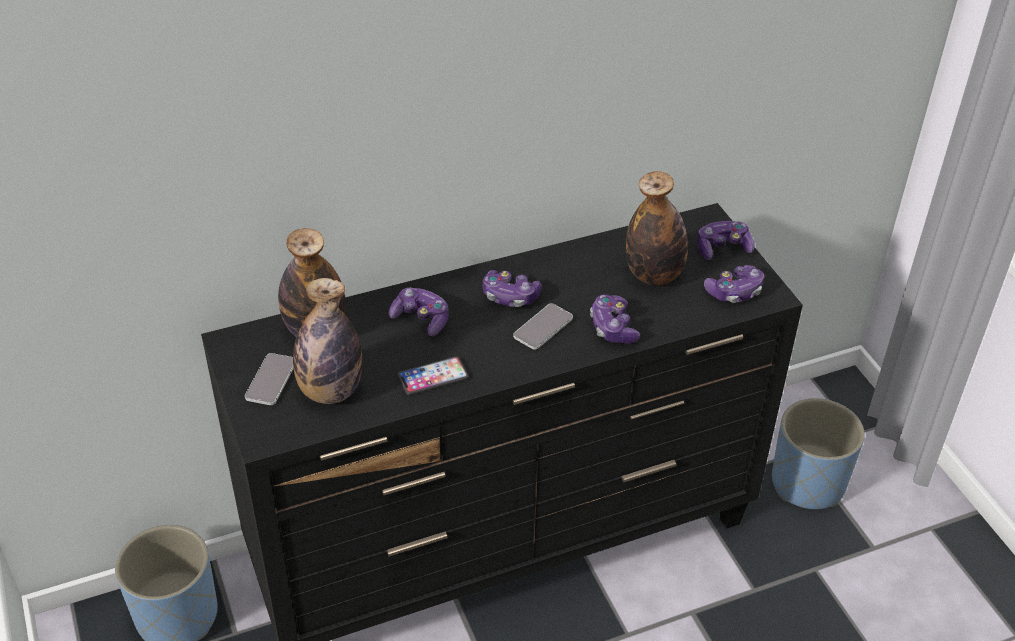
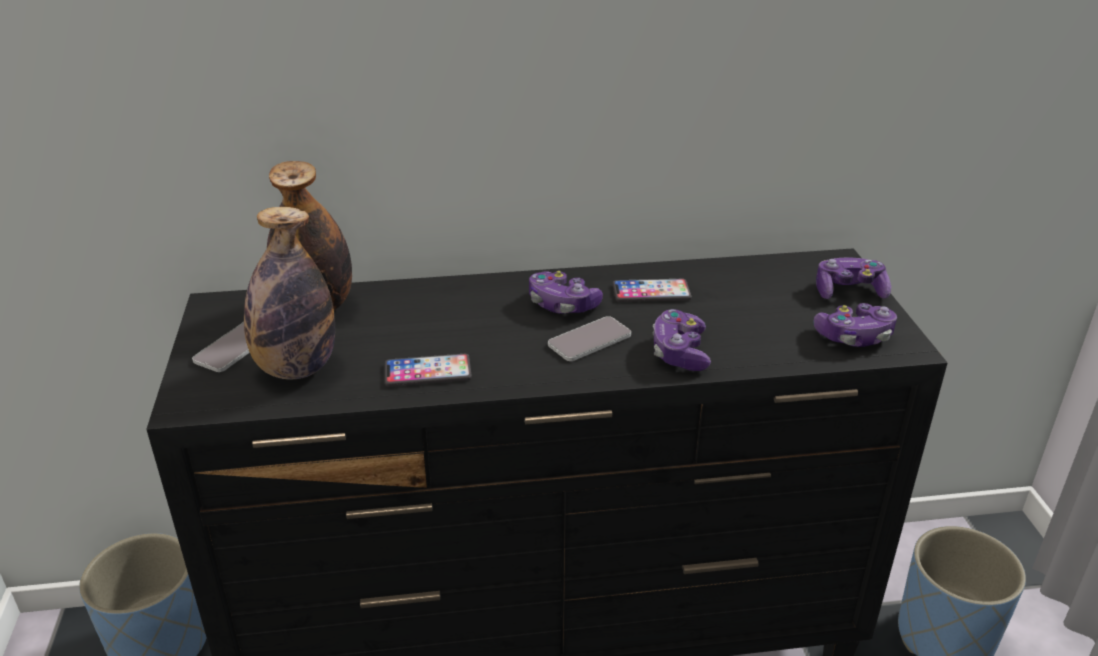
camera: 15 degrees right, 10 degrees down
(421, 319) = (445, 312): game controller -> none
(574, 273) = (651, 292): none -> phone
(654, 275) = (751, 306): bottle -> none

